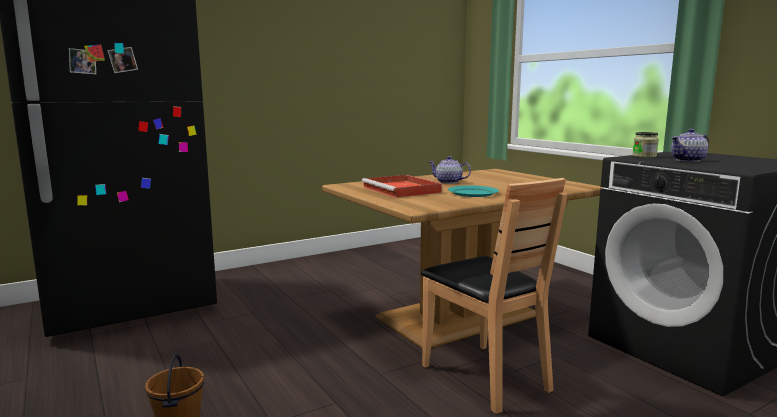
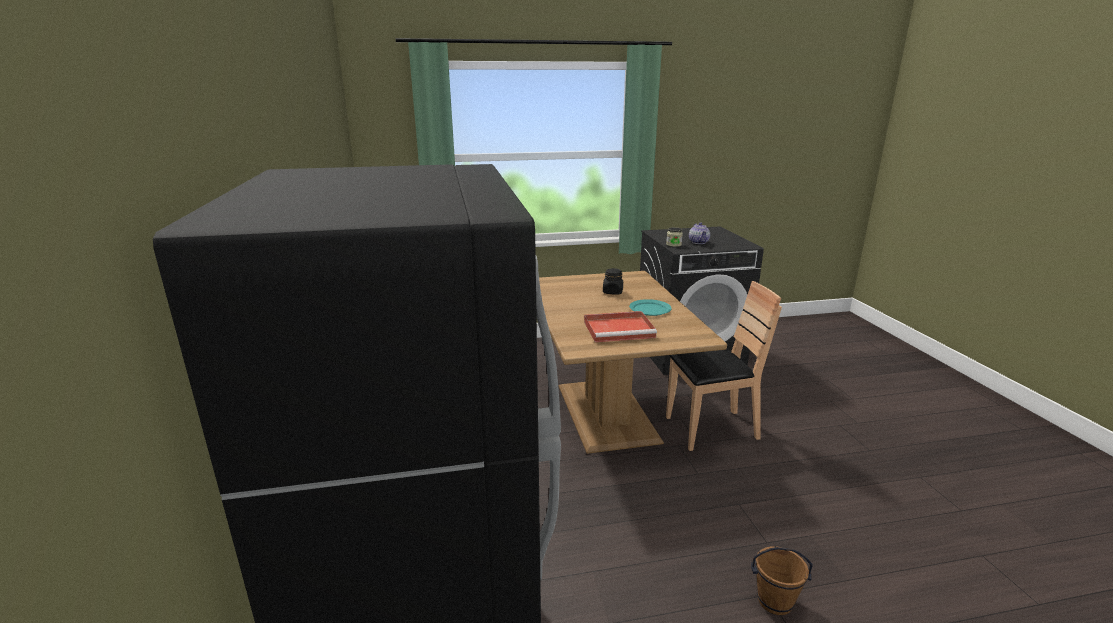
camera: 70 degrees left, 10 degrees up
(449, 182) = (591, 307): teapot -> none
(504, 184) = (612, 292): none -> black jar

